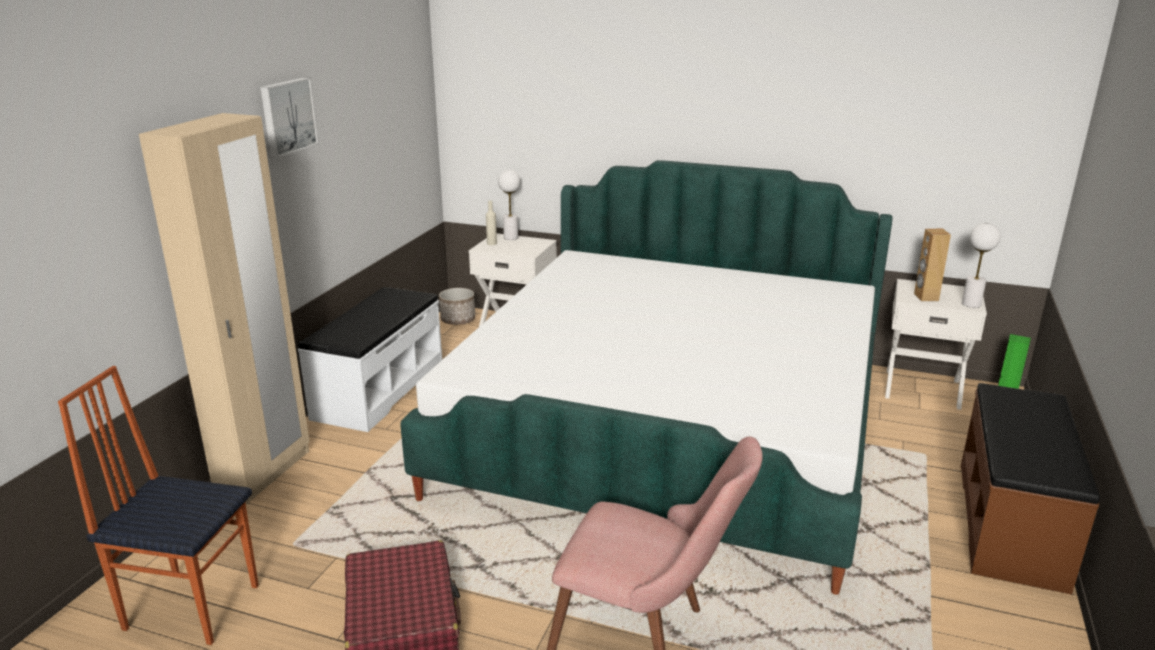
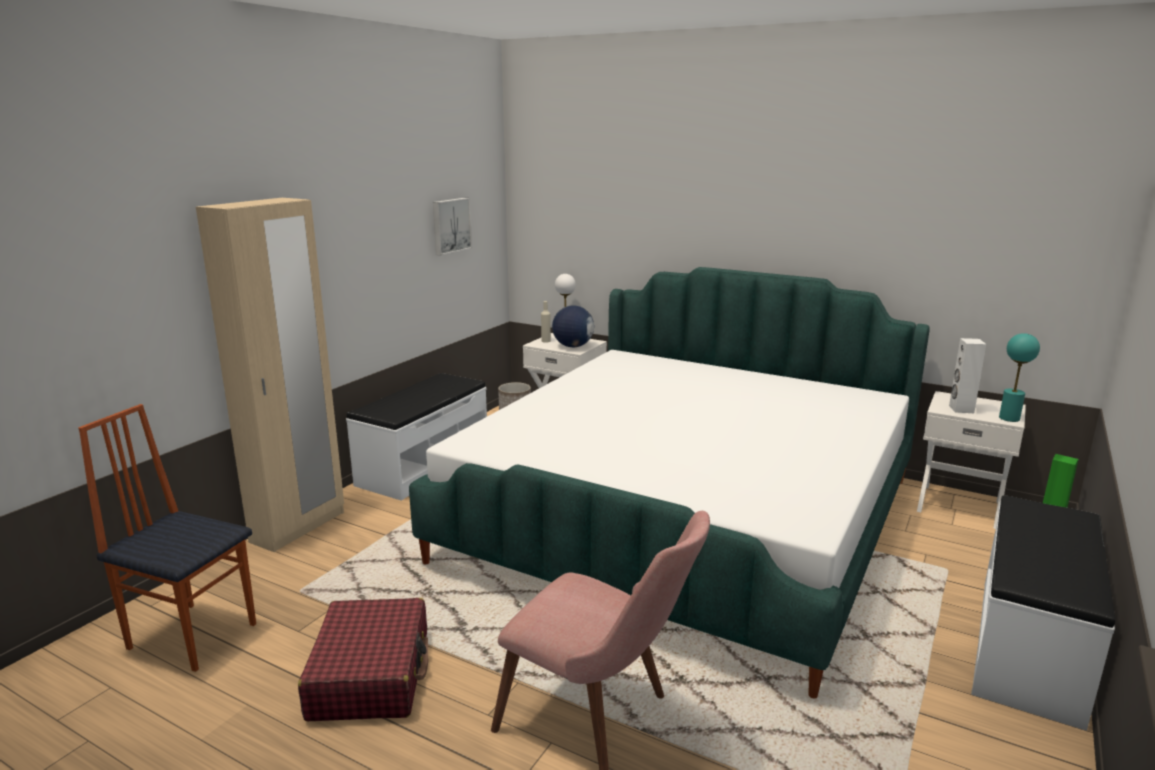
camera: 10 degrees right, 5 degrees down
(287, 116) = (349, 208): picture -> picture (450, 225)
(523, 248) = (573, 346): none -> globe
(925, 297) = (961, 409): brown speaker -> white speaker
(971, 304) = (1009, 418): white table lamp -> turquoise table lamp
(1011, 523) = (1030, 648): brown bench -> white bench

